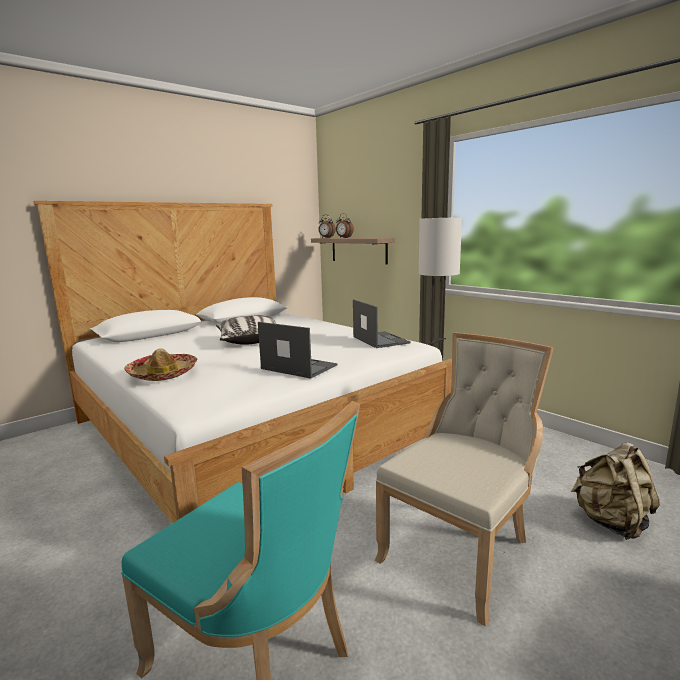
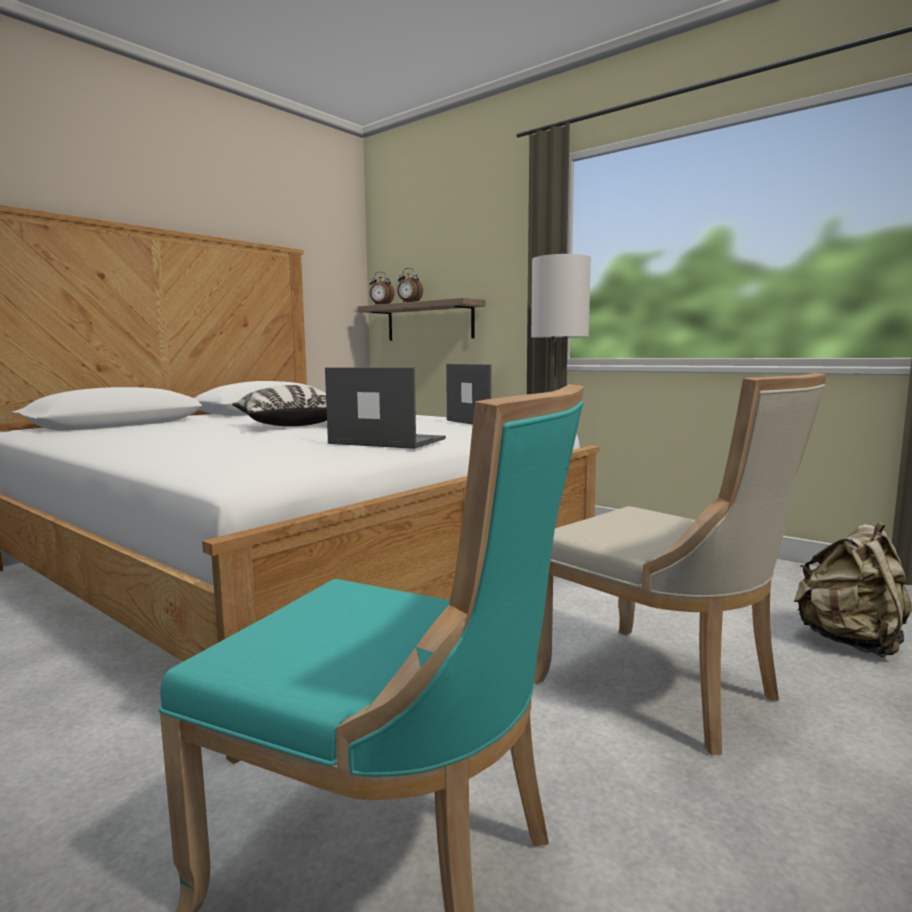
camera: 10 degrees left, 5 degrees down
(163, 374) = (165, 451): hat -> none
(461, 550) = (665, 690): beige chair -> beige chair turned 105 degrees clockwise

